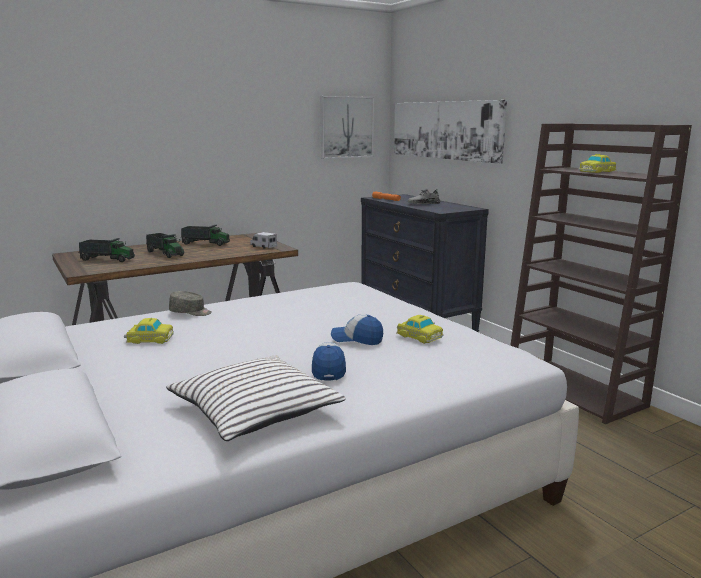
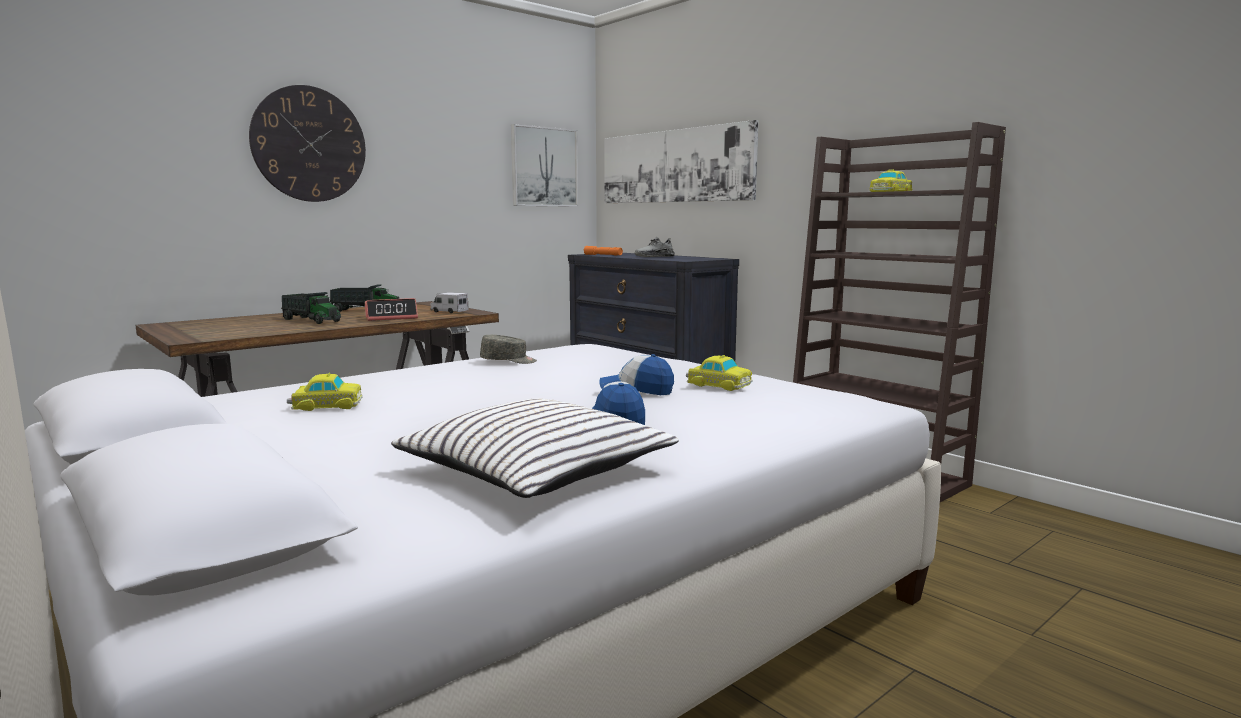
camera: 10 degrees left, 5 degrees down
(107, 259) = (226, 327): toy truck -> none
(168, 121) = (309, 144): none -> wall clock
(190, 312) = (375, 377): grey cap -> grey cap (508, 361)
(220, 252) = (391, 318): none -> alarm clock

